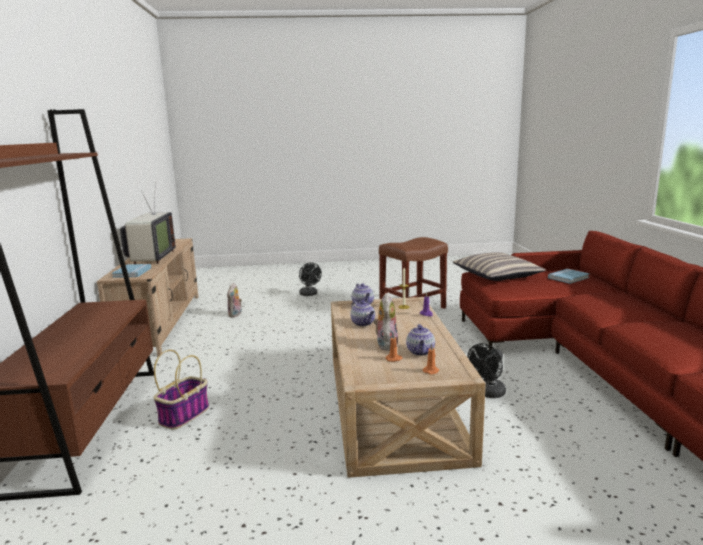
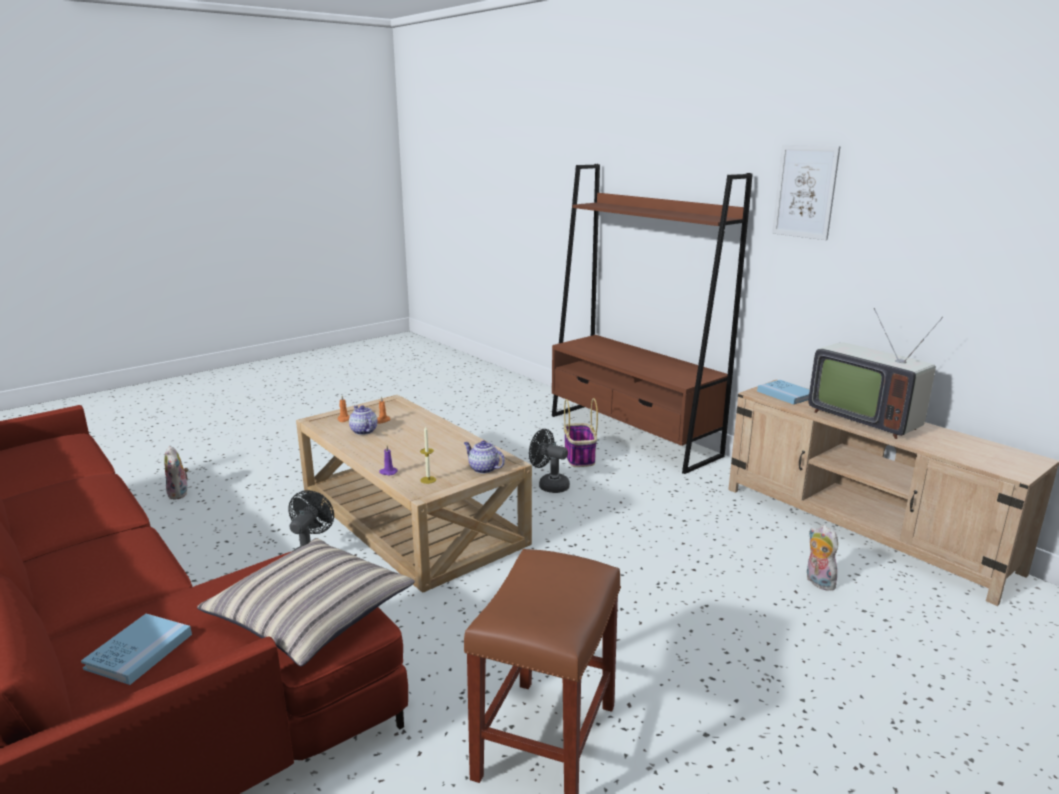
camera: 145 degrees right, 5 degrees up
(70, 124) = (805, 191): none -> picture
(309, 294) = (840, 709): black fan -> black fan (549, 485)
(363, 323) = (450, 446): teapot -> none
(385, 345) = (402, 430): plush toy -> plush toy (180, 494)

